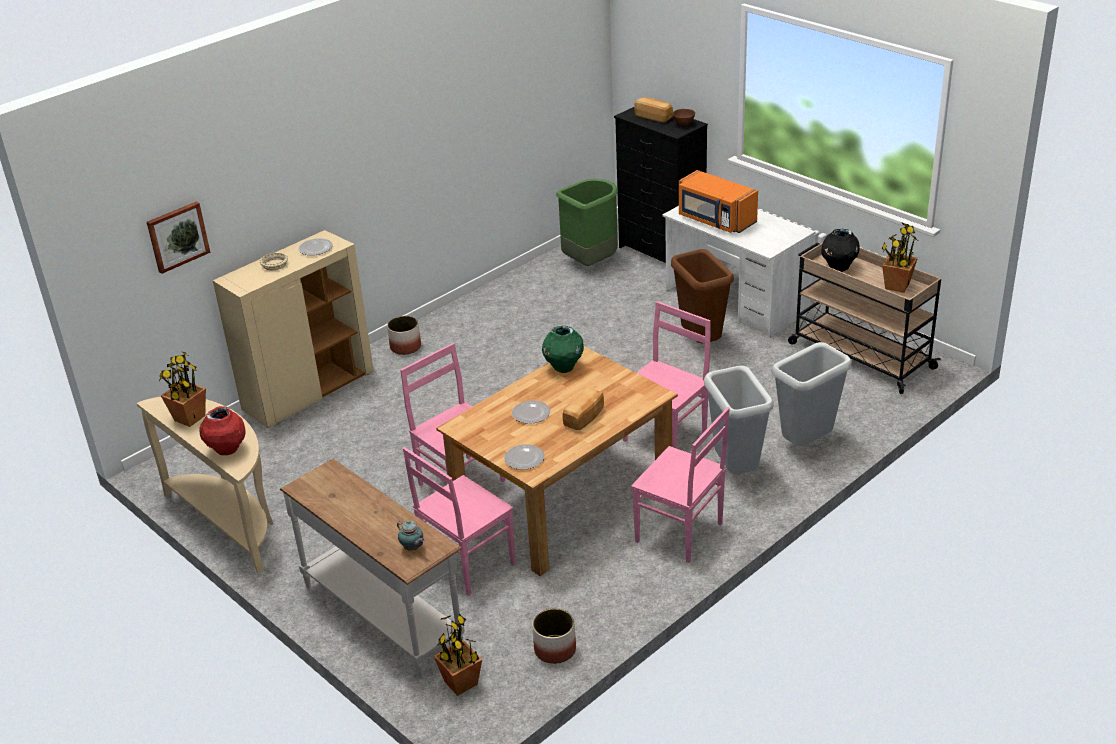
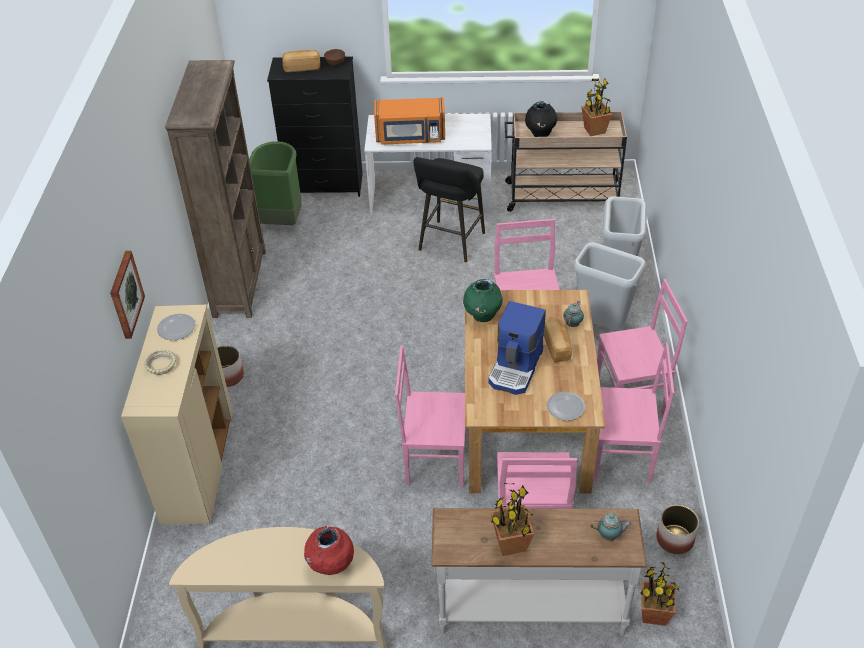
camera: 45 degrees left, 10 degrees up
(177, 236) = (93, 391): picture -> picture (125, 294)
(189, 418) = (247, 562): potted plant -> potted plant (511, 543)
(500, 290) = (240, 282): none -> brown bookcase
(531, 414) = (516, 368): plate -> coffee machine
(603, 570) = (623, 457): none -> pink chair
(624, 410) = (573, 324): none -> teapot
(700, 343) = (450, 244): brown trash can -> black stool

